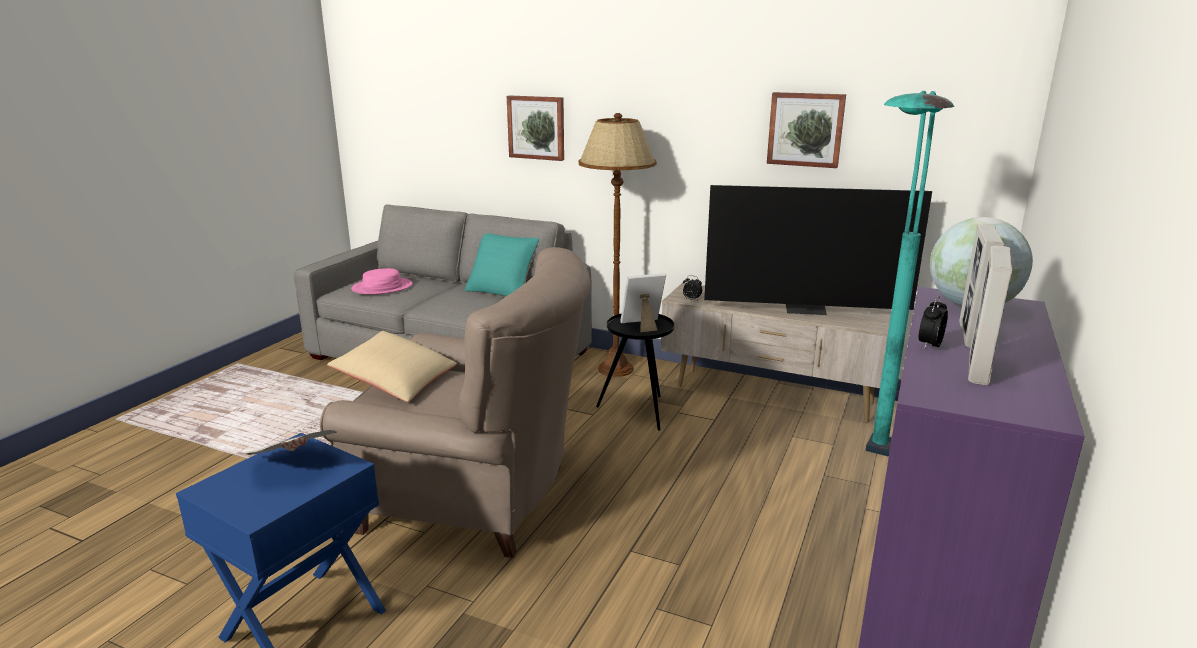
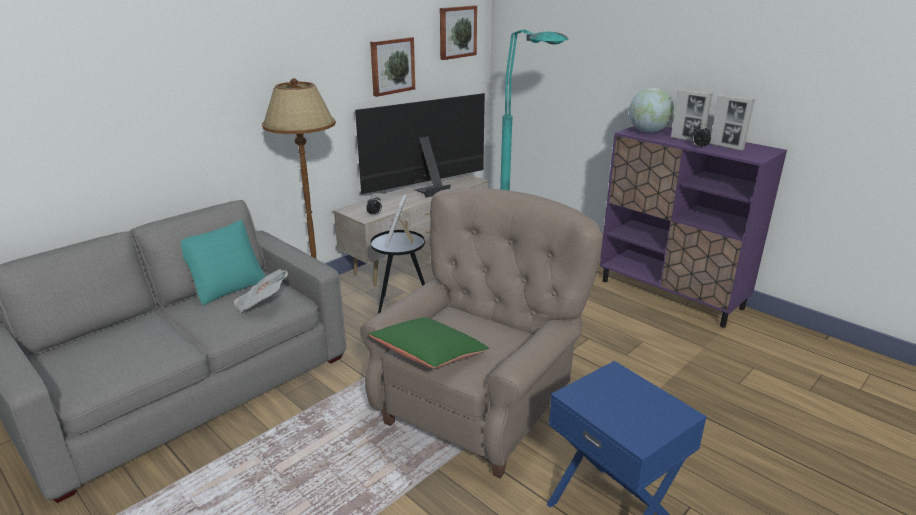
camera: 70 degrees left, 5 degrees up
(294, 464) = (607, 396): newspaper -> newspaper (261, 303)
(382, 287) = (120, 354): pink hat -> none
(396, 381) = (429, 356): beige pillow -> green pillow
(536, 127) = (171, 112): picture -> picture (457, 32)
(806, 309) = (428, 190): television -> television turned 150 degrees counterclockwise

